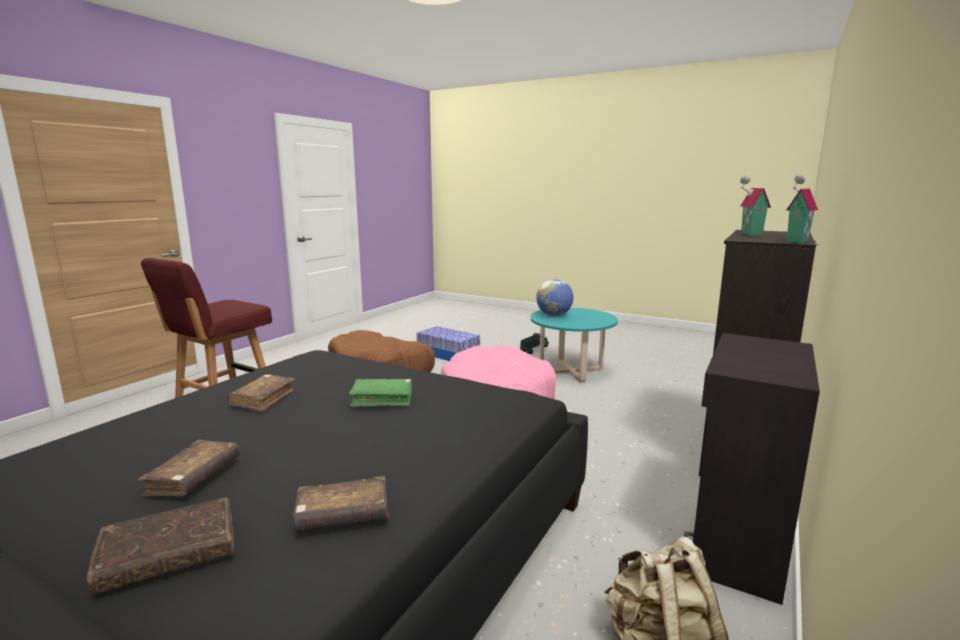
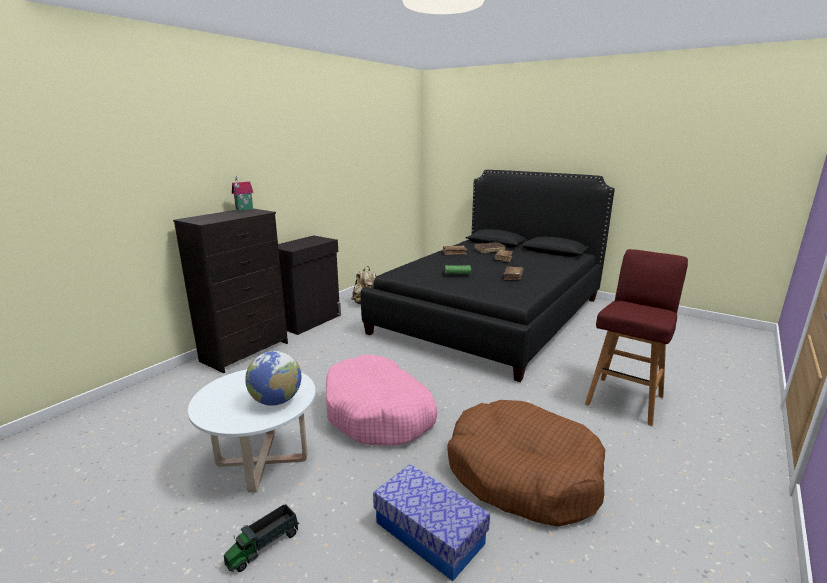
camera: 175 degrees left, 5 degrees up
(571, 371) = (262, 461): turquoise coffee table -> white coffee table
(749, 234) = (231, 217): toy house -> none

